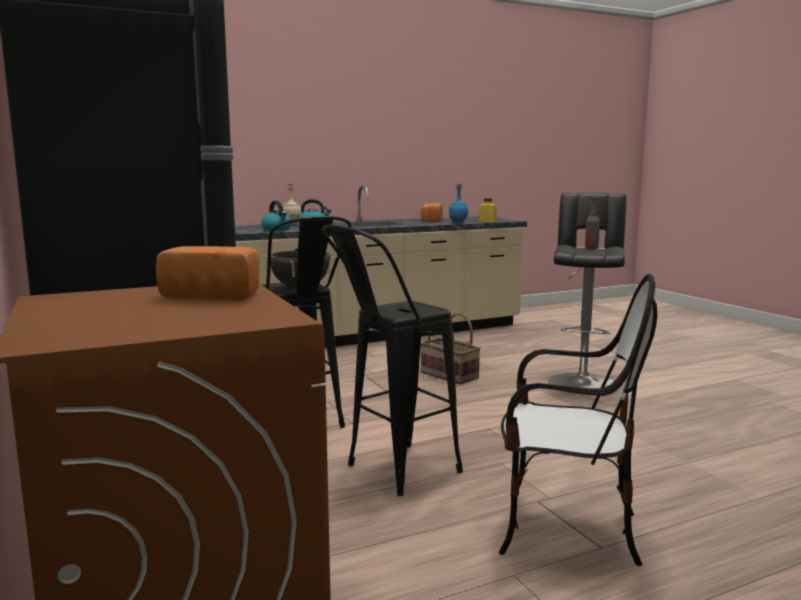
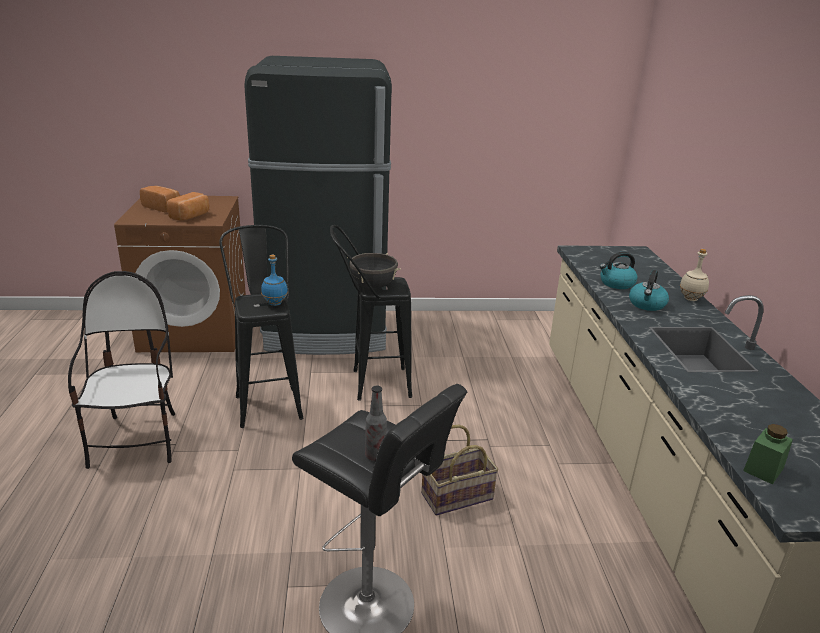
camera: 110 degrees right, 15 degrees up
(431, 221) = (762, 408): bread -> bread (163, 207)
(458, 223) = (714, 422): blue bottle -> blue bottle (275, 303)
(487, 221) = (763, 469): yellow jar -> green jar
(566, 530) = (137, 440): chair -> chair turned 135 degrees clockwise

